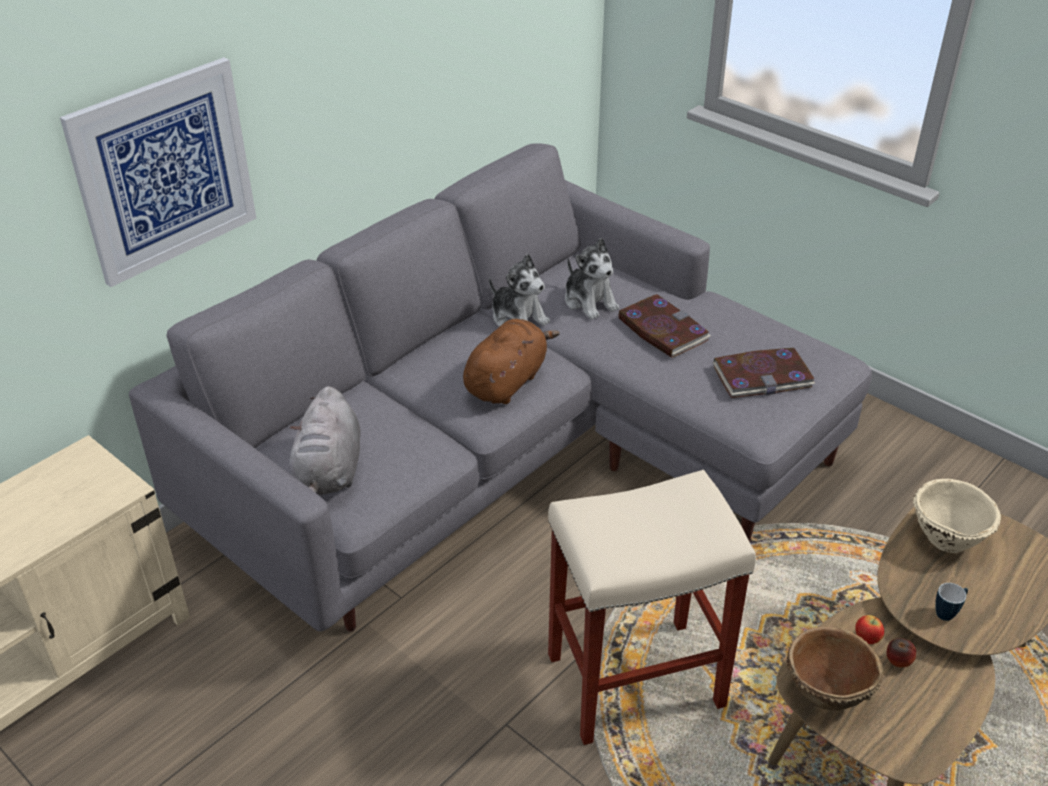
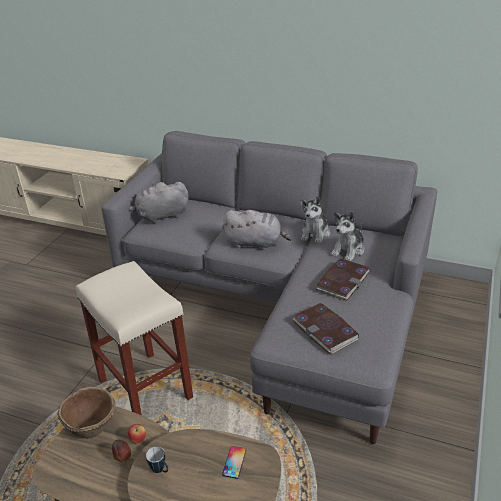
camera: 70 degrees right, 5 degrees down
(164, 171) = (197, 66): picture -> none
(507, 381) = (255, 243): brown plush toy -> grey plush toy
(946, 537) = (234, 462): beige bowl -> phone

